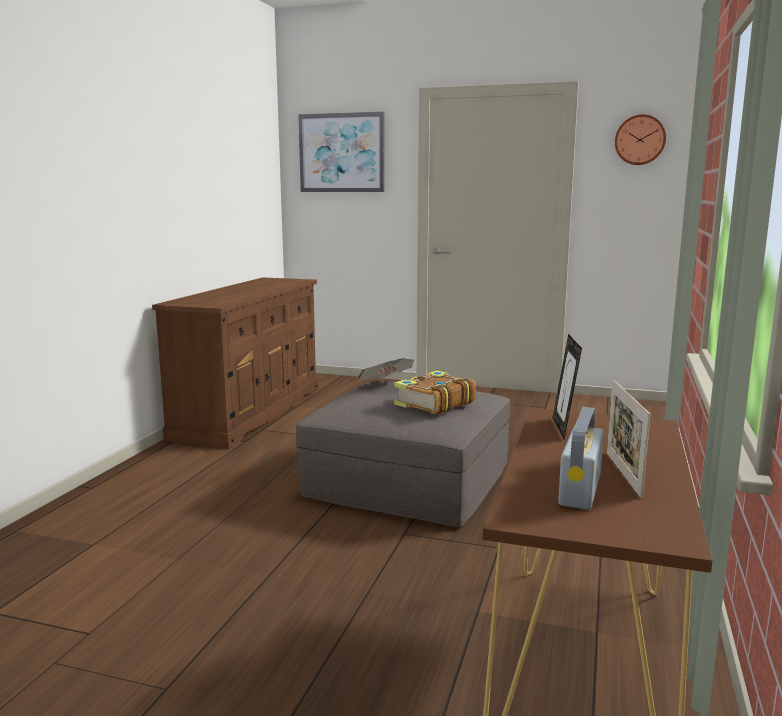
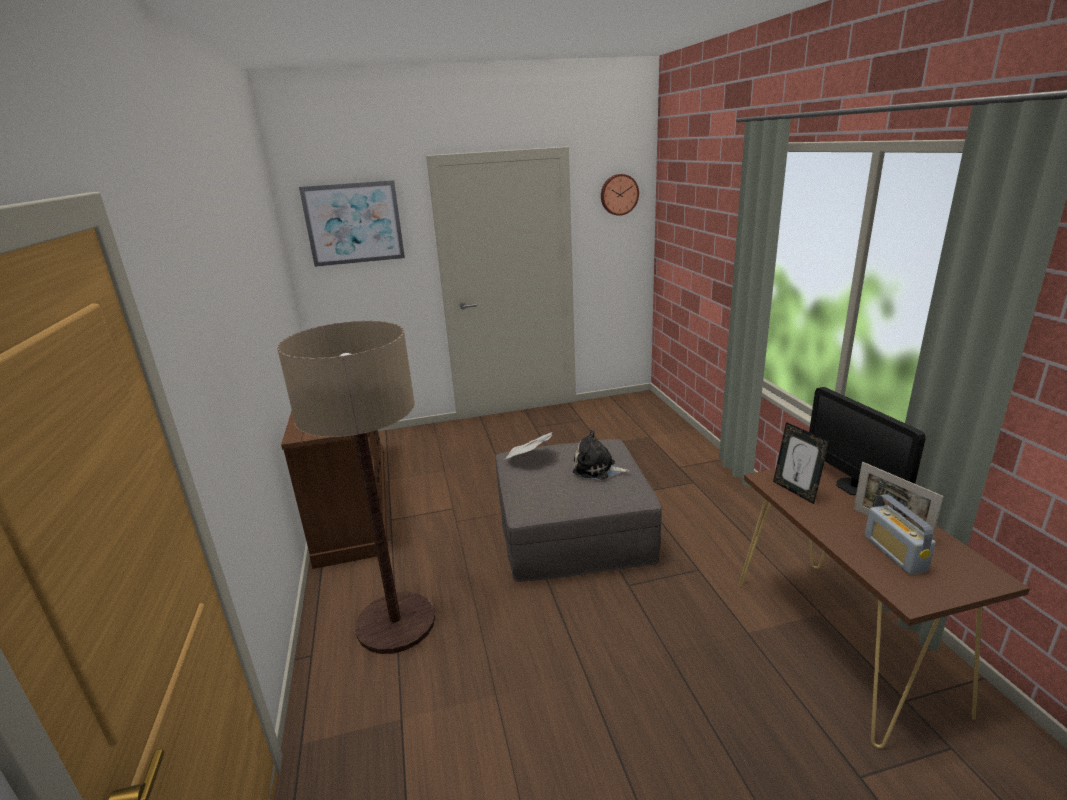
camera: 30 degrees left, 10 degrees up
(172, 490) = (396, 623): none -> floor lamp
(433, 404) = (597, 469): book -> plush toy
(648, 442) = (854, 487): none -> monitor

